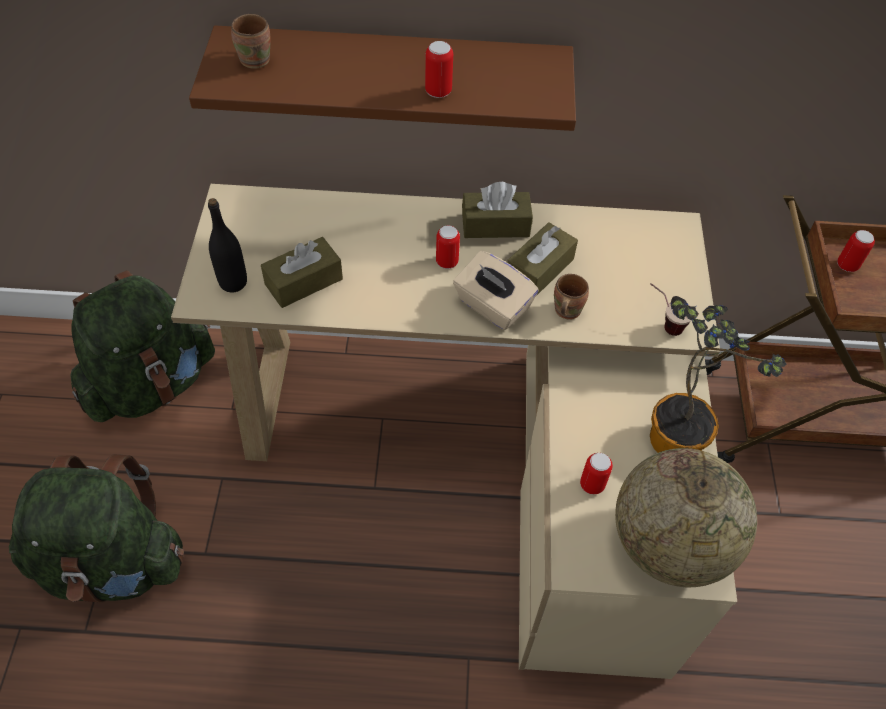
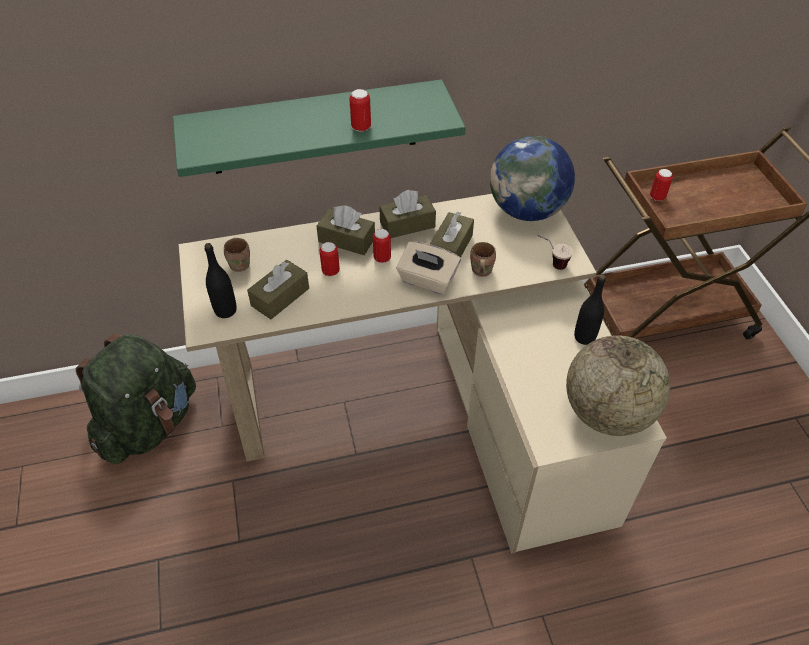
camera: 15 degrees left, 5 degrees down
(113, 563) = (166, 571): green backpack -> none
(257, 59) = (217, 132): brown mug -> brown mug (241, 264)
(393, 76) = (314, 128): brown shelf -> green shelf
(412, 227) = (346, 240): none -> brown tissue box
(592, 485) = (539, 387): can -> can (330, 271)
(658, 242) = (527, 210): none -> globe
(678, 432) = (584, 337): potted plant -> black bottle

